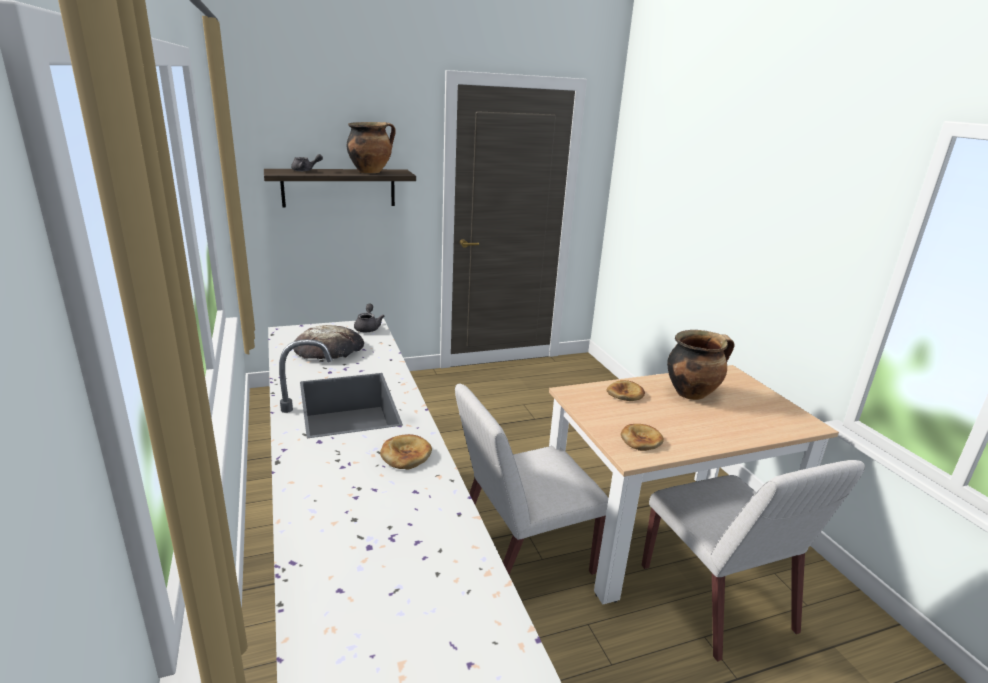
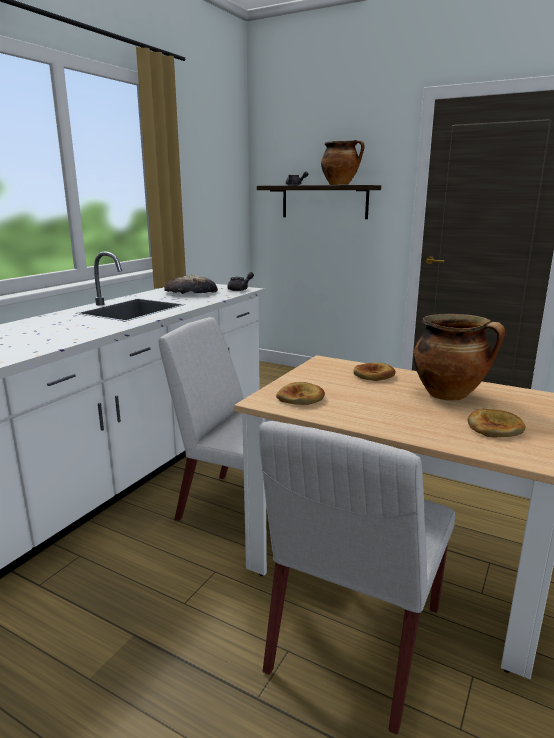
camera: 50 degrees right, 5 degrees down
(406, 454) = (89, 329): bread -> bread (495, 427)

